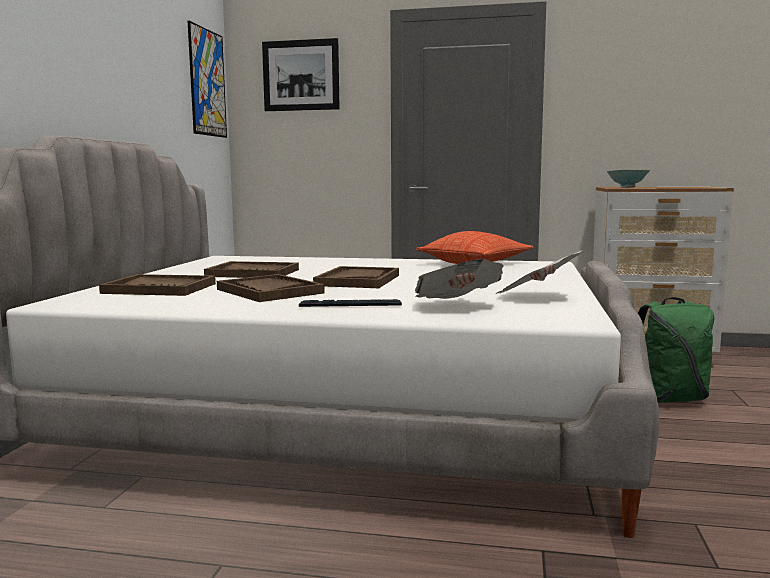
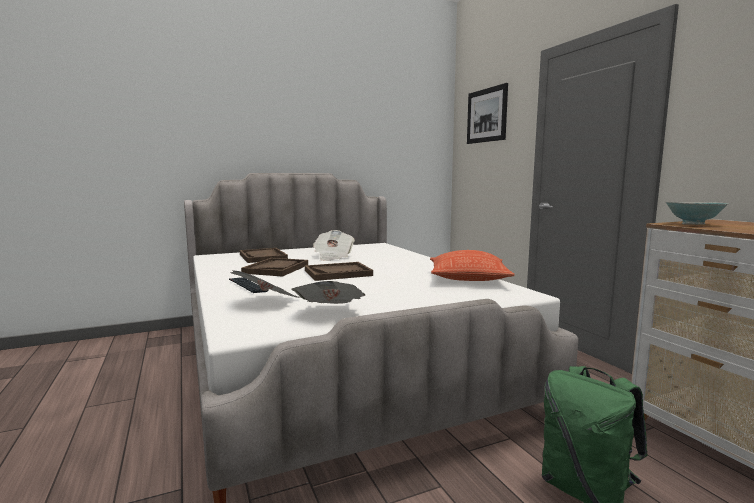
camera: 55 degrees right, 0 degrees up
(207, 83) = (425, 128): picture -> none
(253, 273) = (333, 257): brown tray -> newspaper

